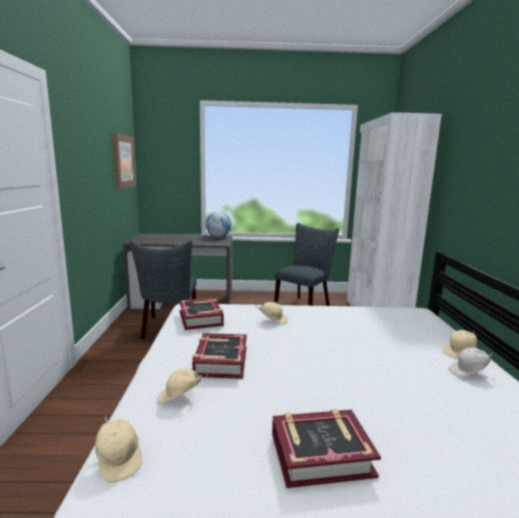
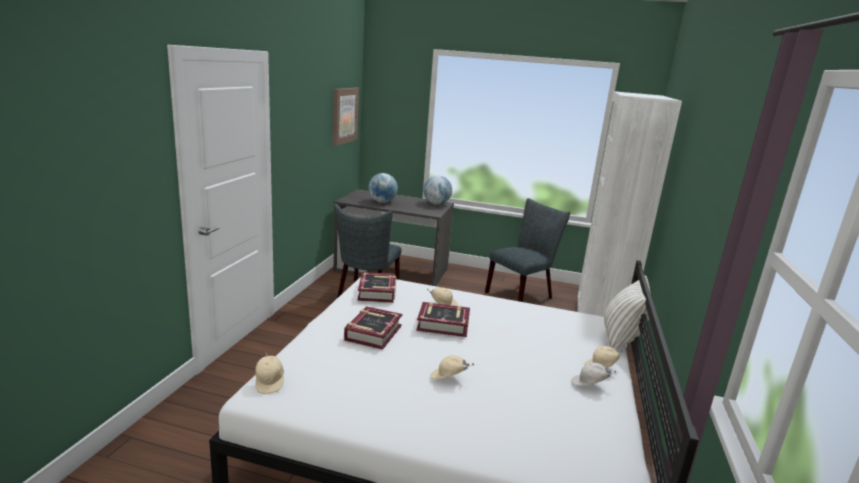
camera: 15 degrees right, 5 degrees up
(169, 240) = (382, 202): none -> globe
(179, 397) = (327, 353): beige cap -> beige cap (448, 378)
(321, 454) = (405, 410): book -> book (443, 324)
(447, 323) = (621, 339): none -> pillow

